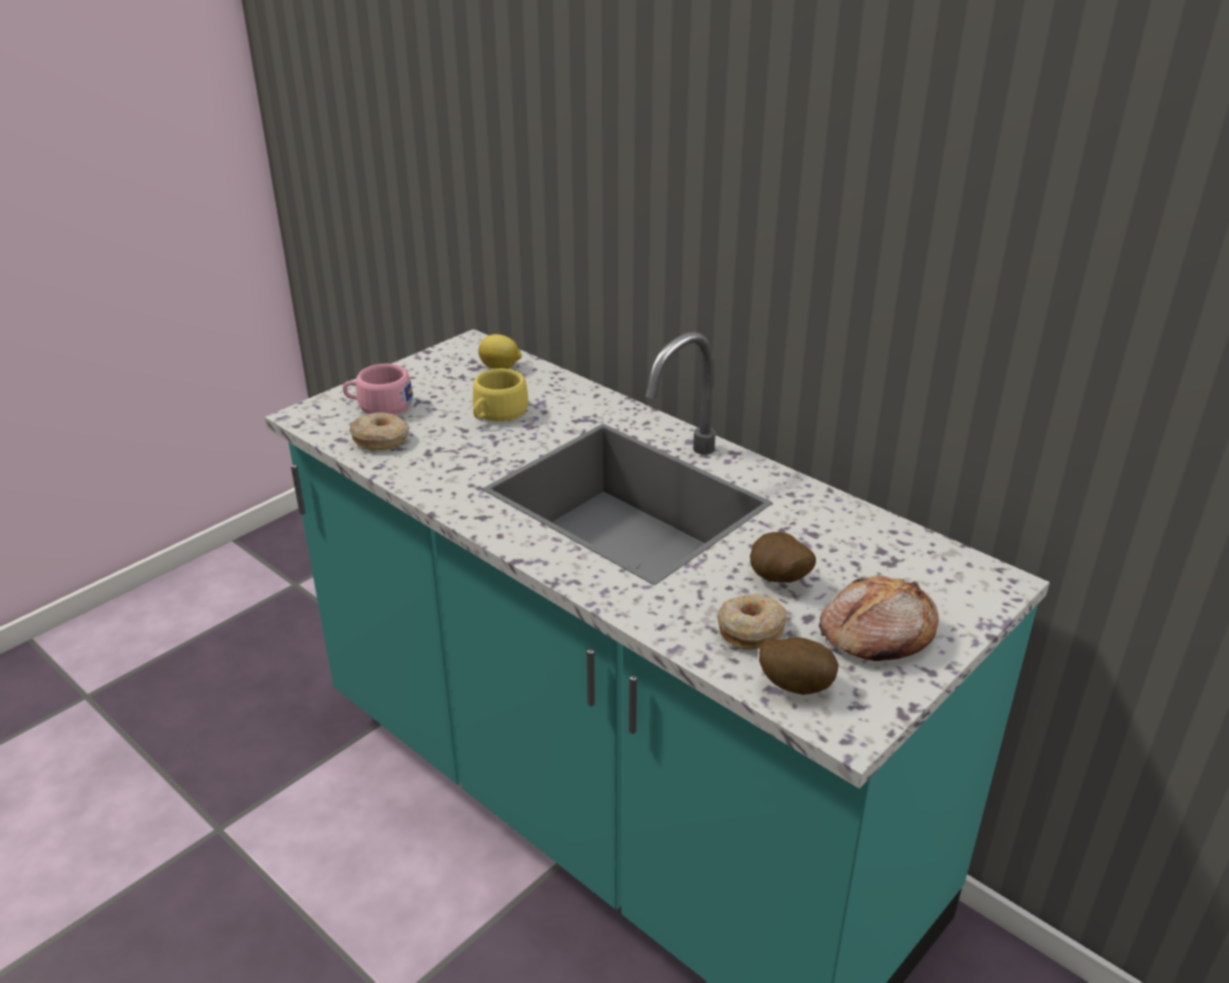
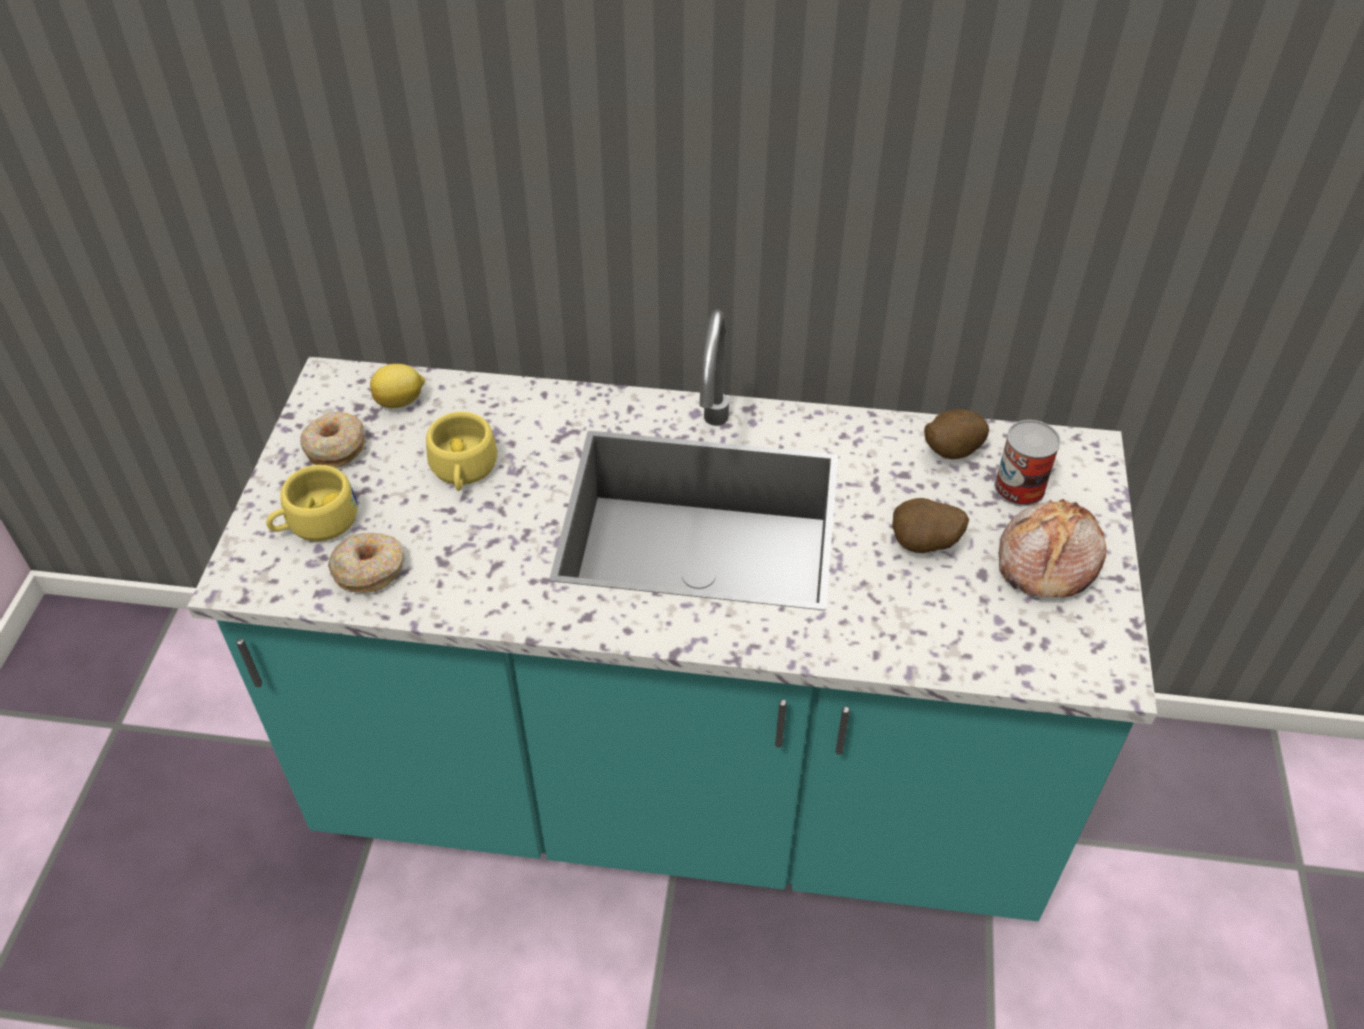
camera: 35 degrees left, 15 degrees up
(379, 405) = (315, 522): pink cup -> yellow cup
(750, 630) = (950, 615): donut -> donut (335, 447)
(795, 685) = (1036, 654): potato -> potato (949, 451)
(906, 579) = (1019, 487): none -> can

